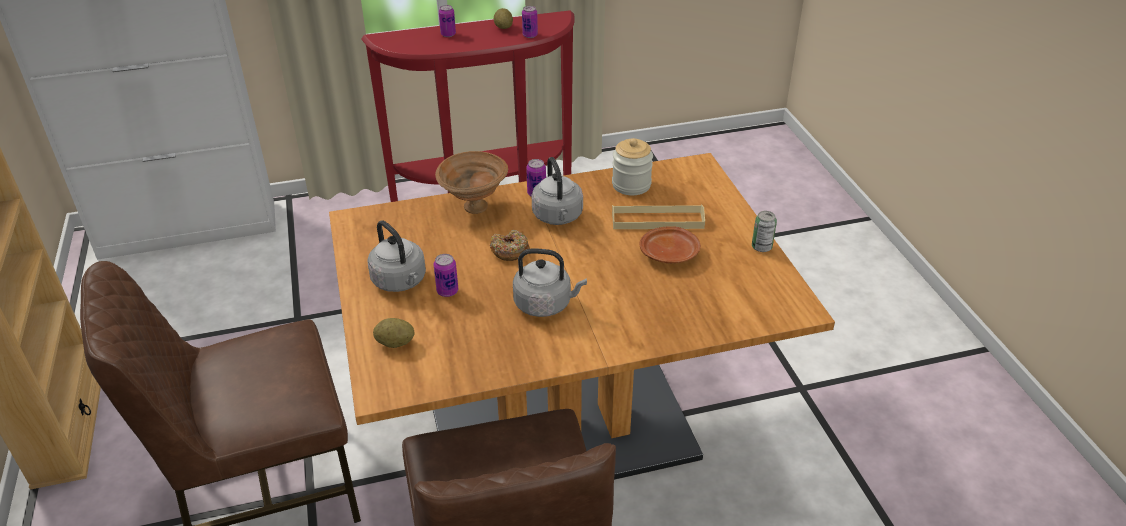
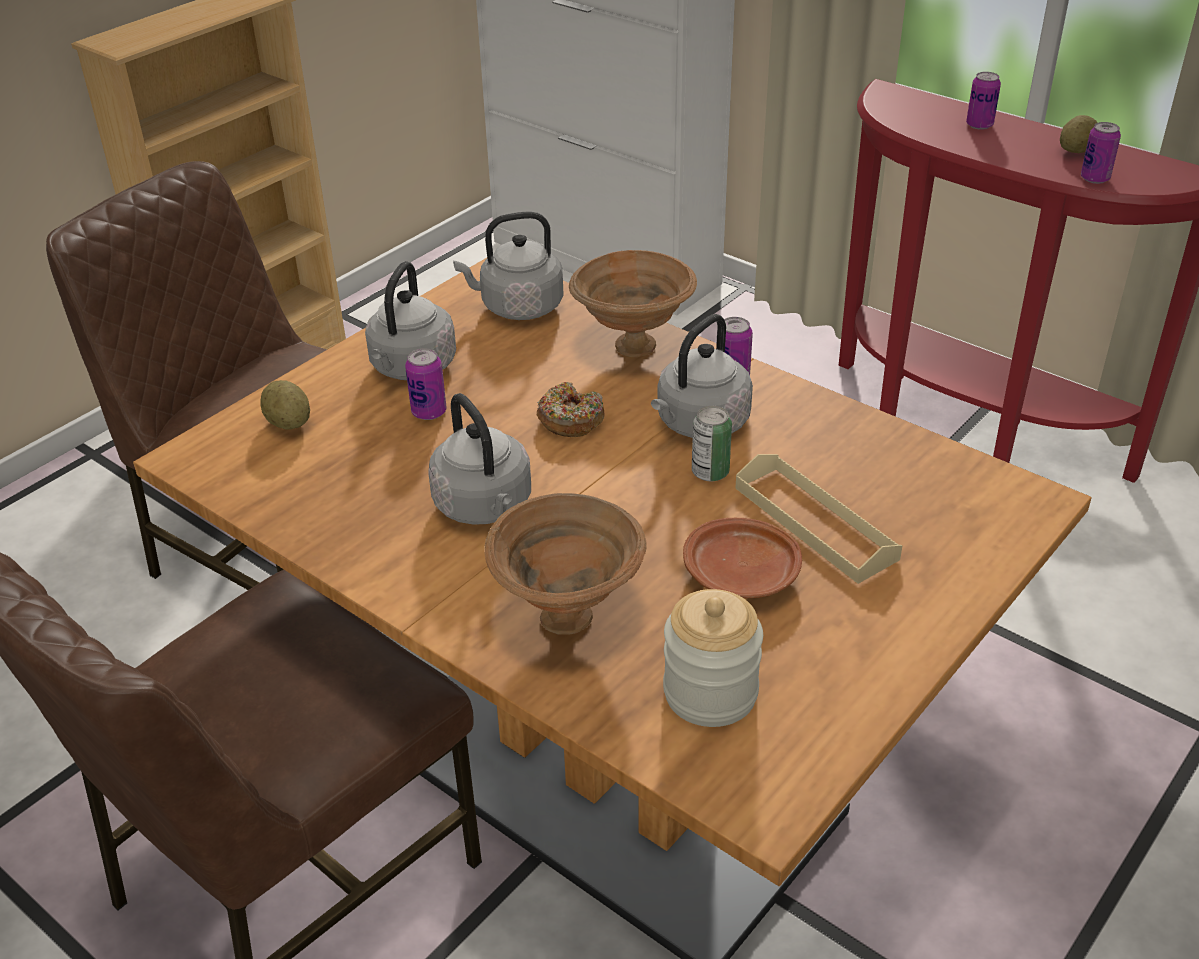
camera: 55 degrees right, 0 degrees up
(393, 226) = (517, 307): none -> grey kettle
(631, 185) = (873, 454): jar -> jar (710, 693)
(647, 311) = (568, 615): none -> brown bowl
(761, 247) = (890, 676): can -> can (710, 472)

